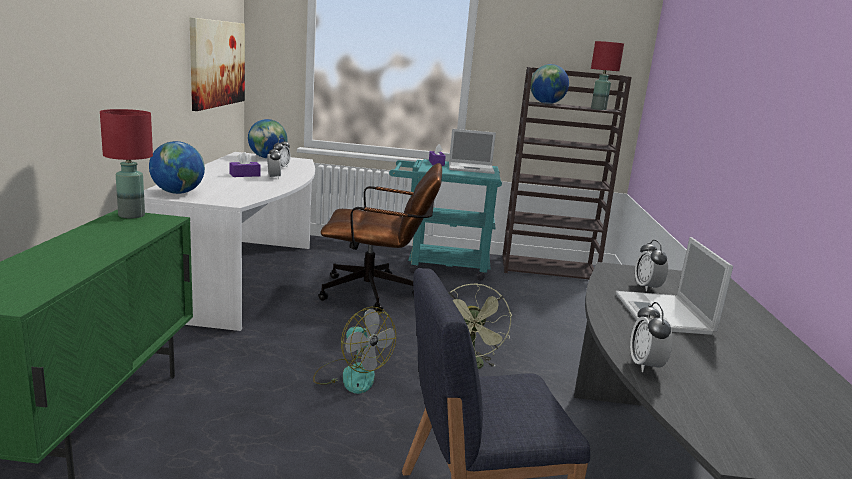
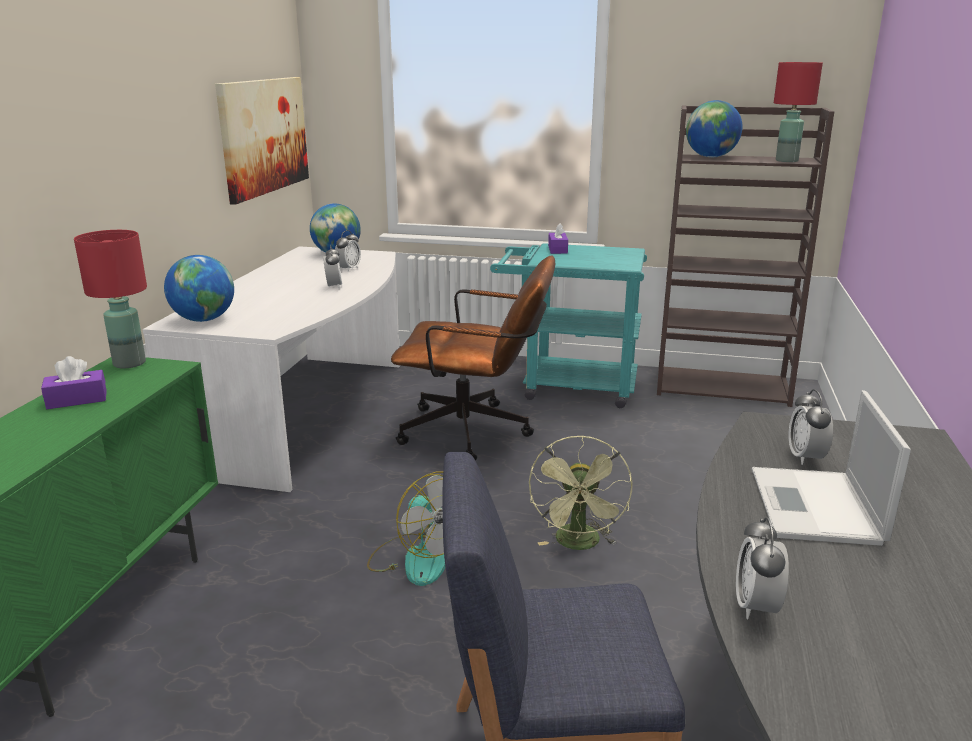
camera: 10 degrees right, 5 degrees up
(245, 175) = (298, 284): purple tissue box -> purple tissue box (77, 399)
(472, 168) = (605, 255): laptop -> none

